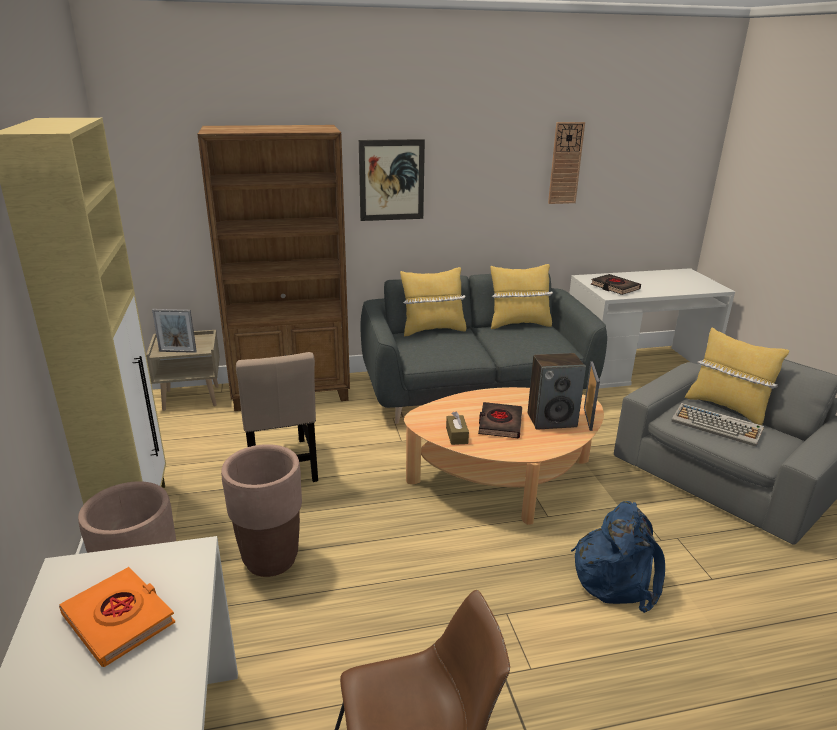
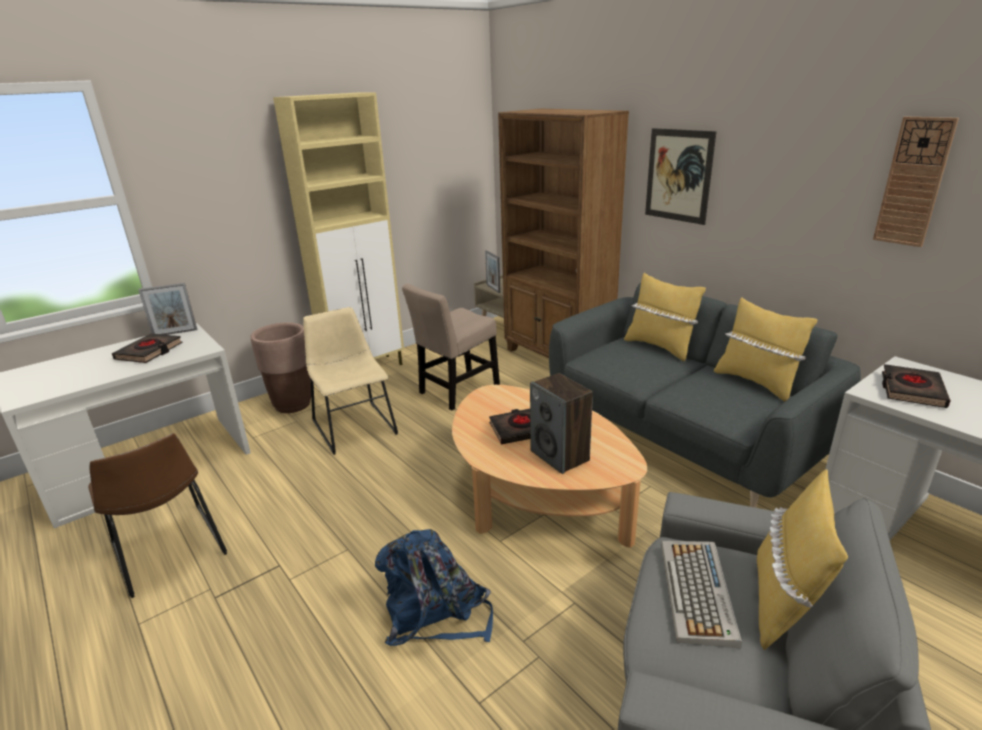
camera: 65 degrees right, 0 degrees up
(119, 619) = (149, 352): orange book -> black book
(270, 559) = (353, 425): brown planter -> beige chair
(456, 435) = (478, 414): brown tissue box -> none
(587, 419) = (588, 477): picture frame -> picture frame (175, 333)

